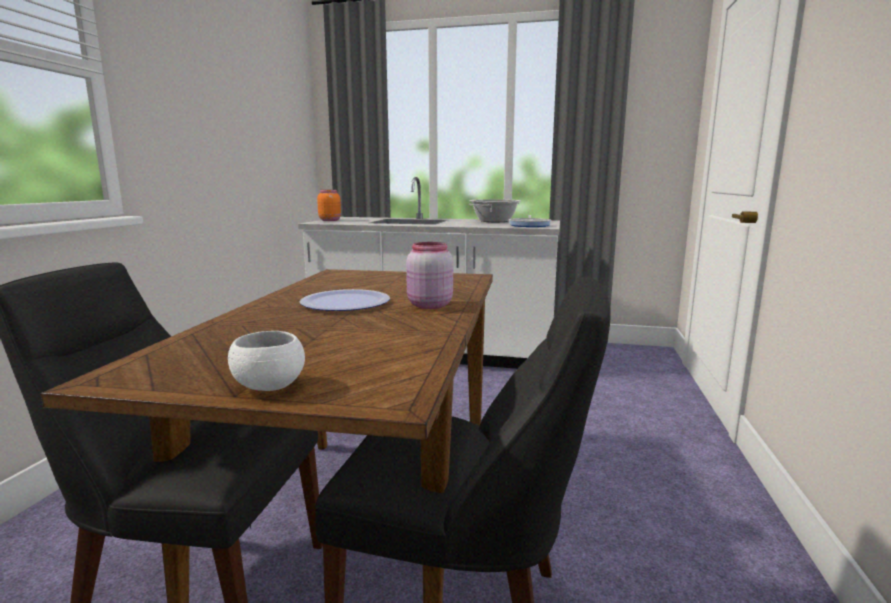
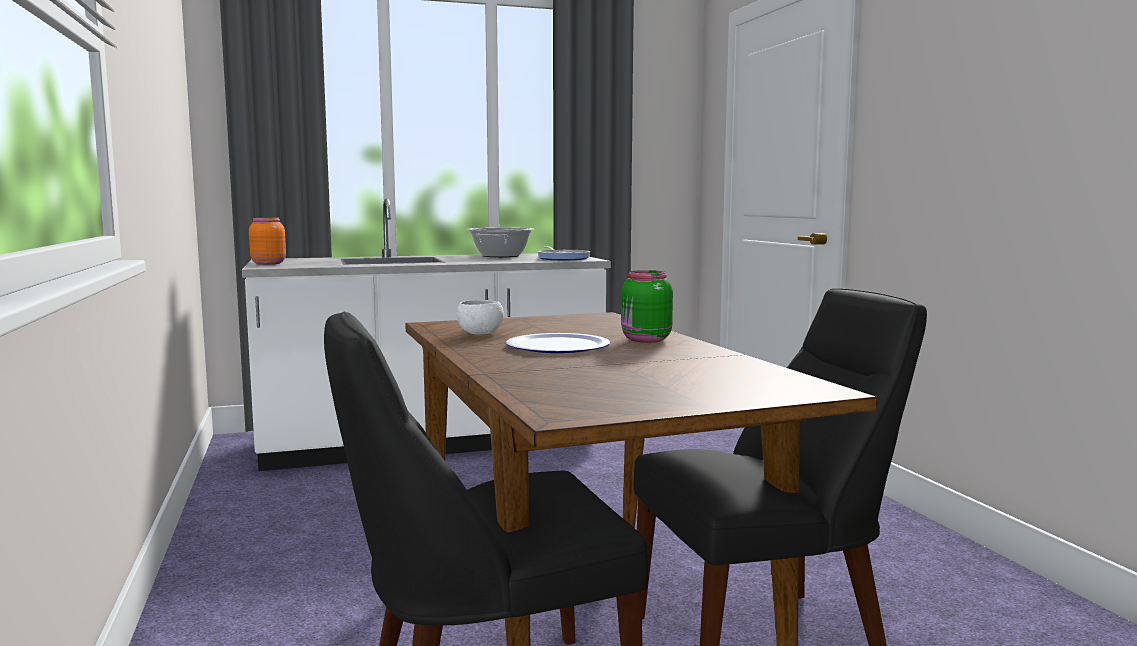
camera: 30 degrees left, 5 degrees down
(269, 386) = (714, 398): white bowl -> white bowl (480, 333)
(428, 305) = (645, 340): pink jar -> green jar

